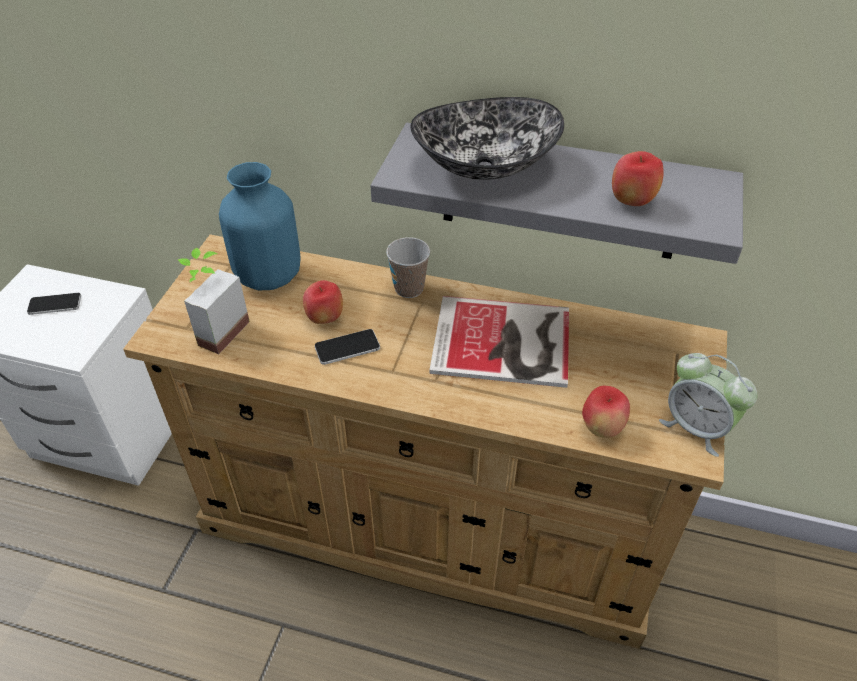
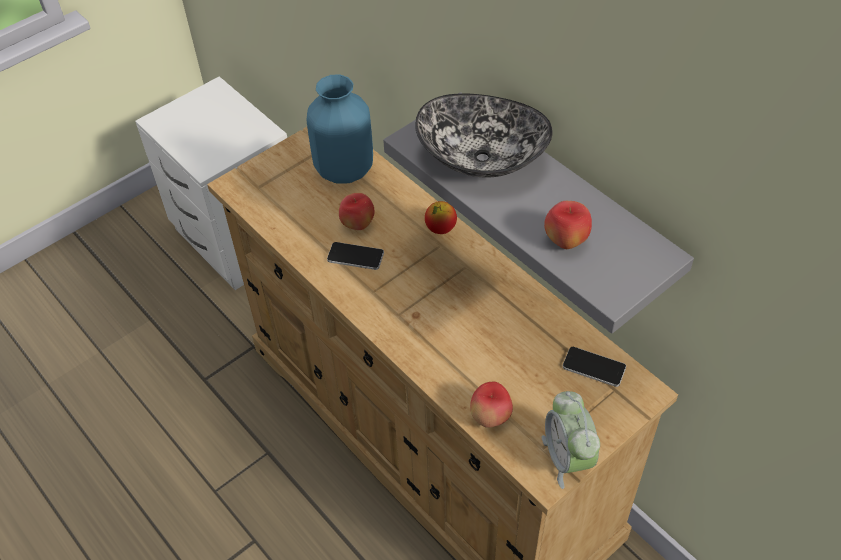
camera: 35 degrees right, 5 degrees up
(54, 304) = (216, 119): phone -> phone (594, 367)
(215, 330) = (275, 197): potted plant -> none
(409, 288) = (440, 229): cup -> apple
(505, 343) = (476, 311): book -> none

